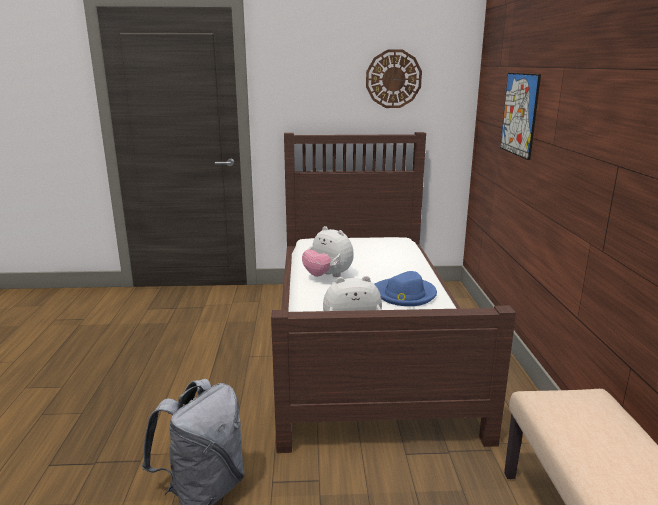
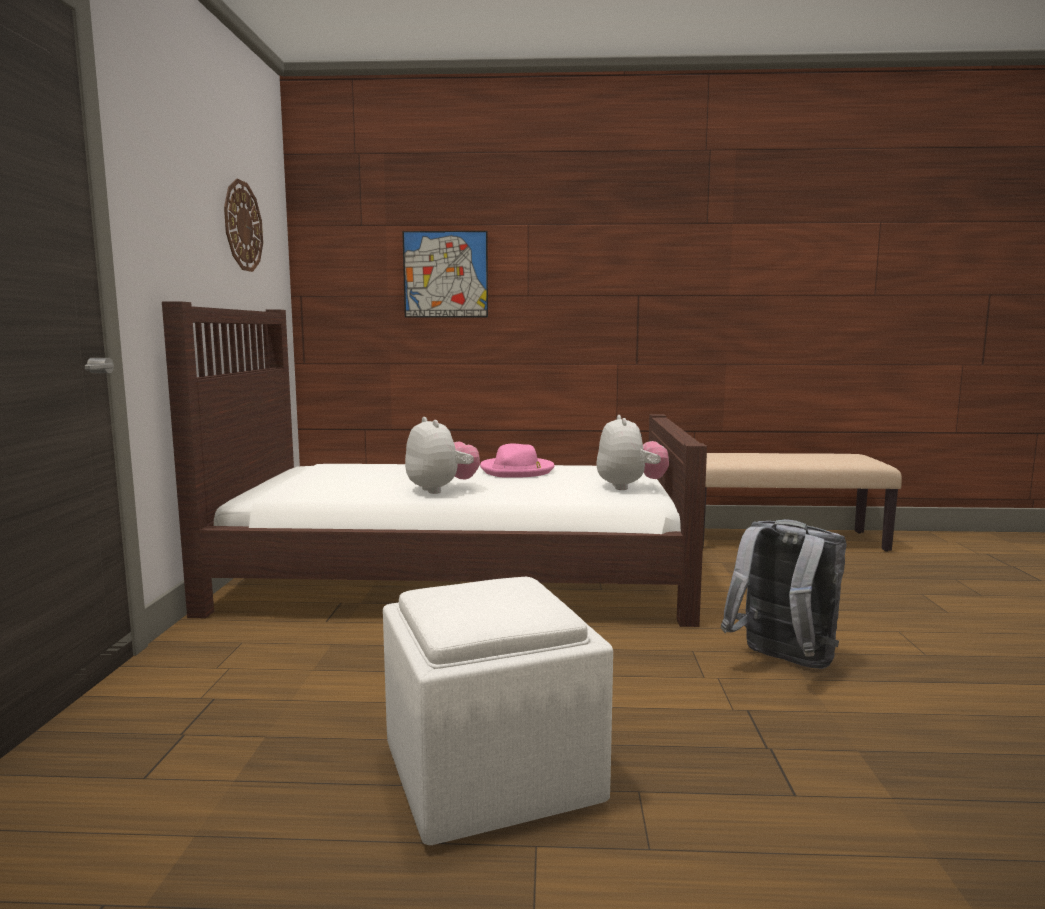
camera: 85 degrees left, 10 degrees down
(115, 373) = (488, 775): none -> white ottoman
(327, 276) = (441, 490): plush toy -> plush toy turned 75 degrees counterclockwise
(405, 294) = (517, 471): blue hat -> pink hat

